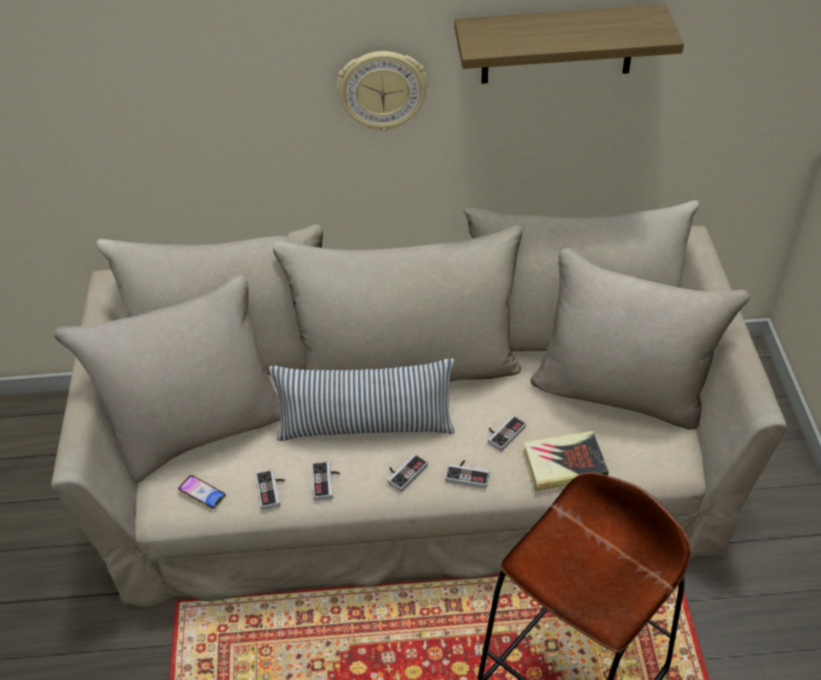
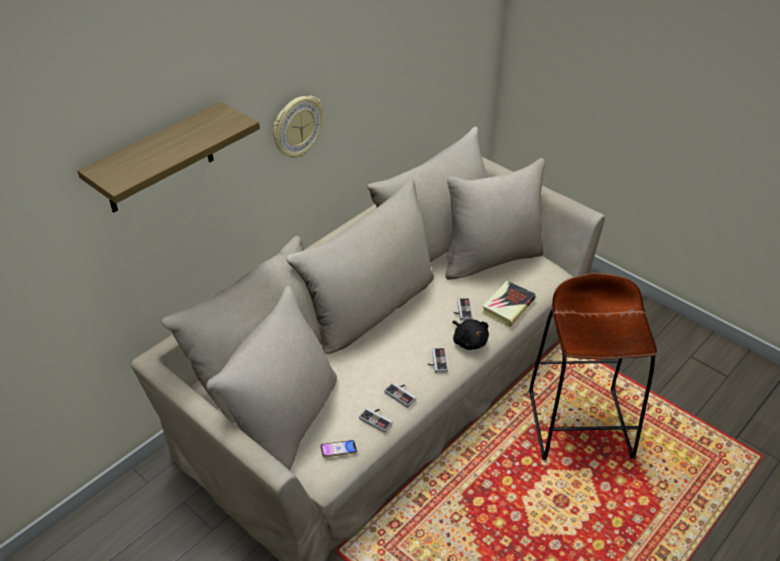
camera: 45 degrees left, 5 degrees down
(366, 426) = (387, 353): pillow -> none
(468, 474) = (469, 341): game controller -> black plush toy
(557, 45) = (382, 58): shelf -> shelf (159, 159)

